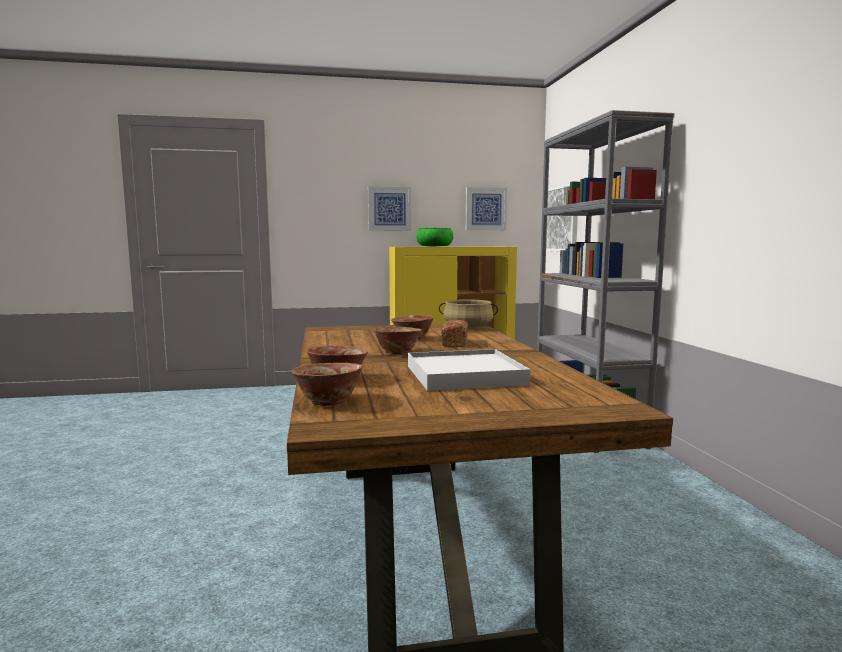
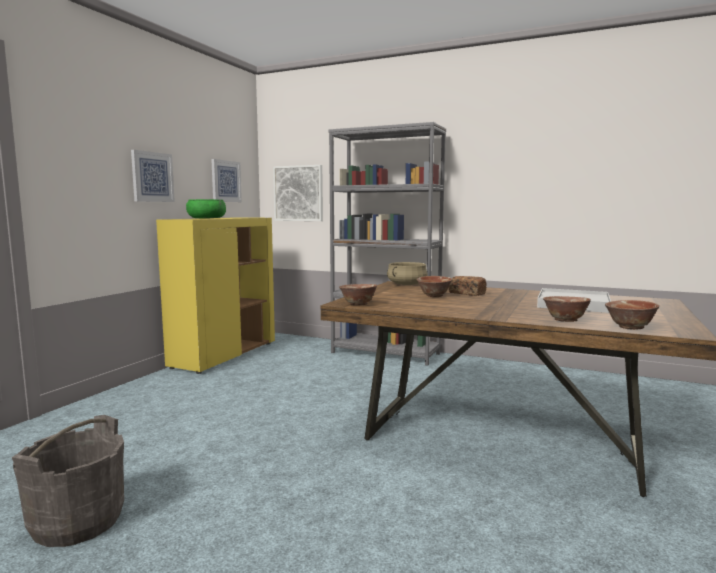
camera: 55 degrees left, 0 degrees up
(153, 439) = (77, 521): none -> grey bucket
(397, 353) = (486, 304): bowl -> bowl (358, 304)

